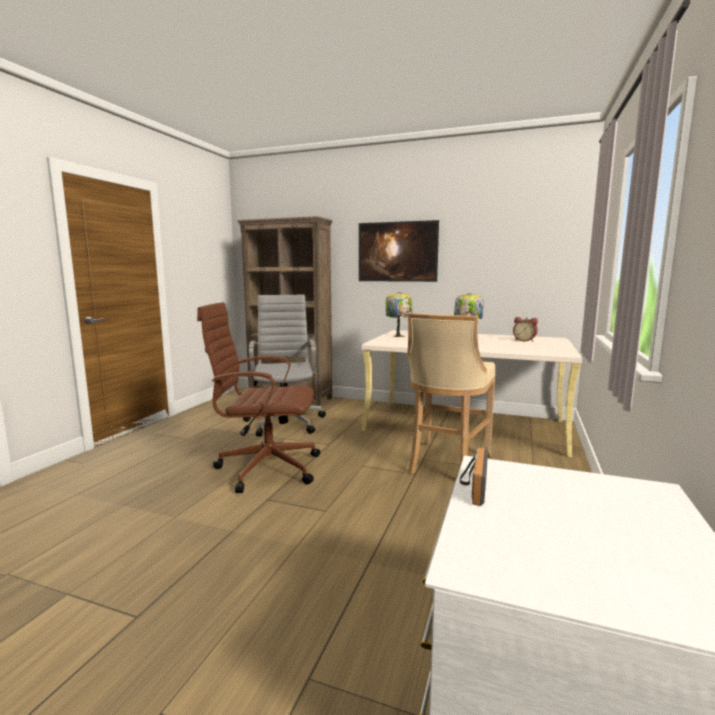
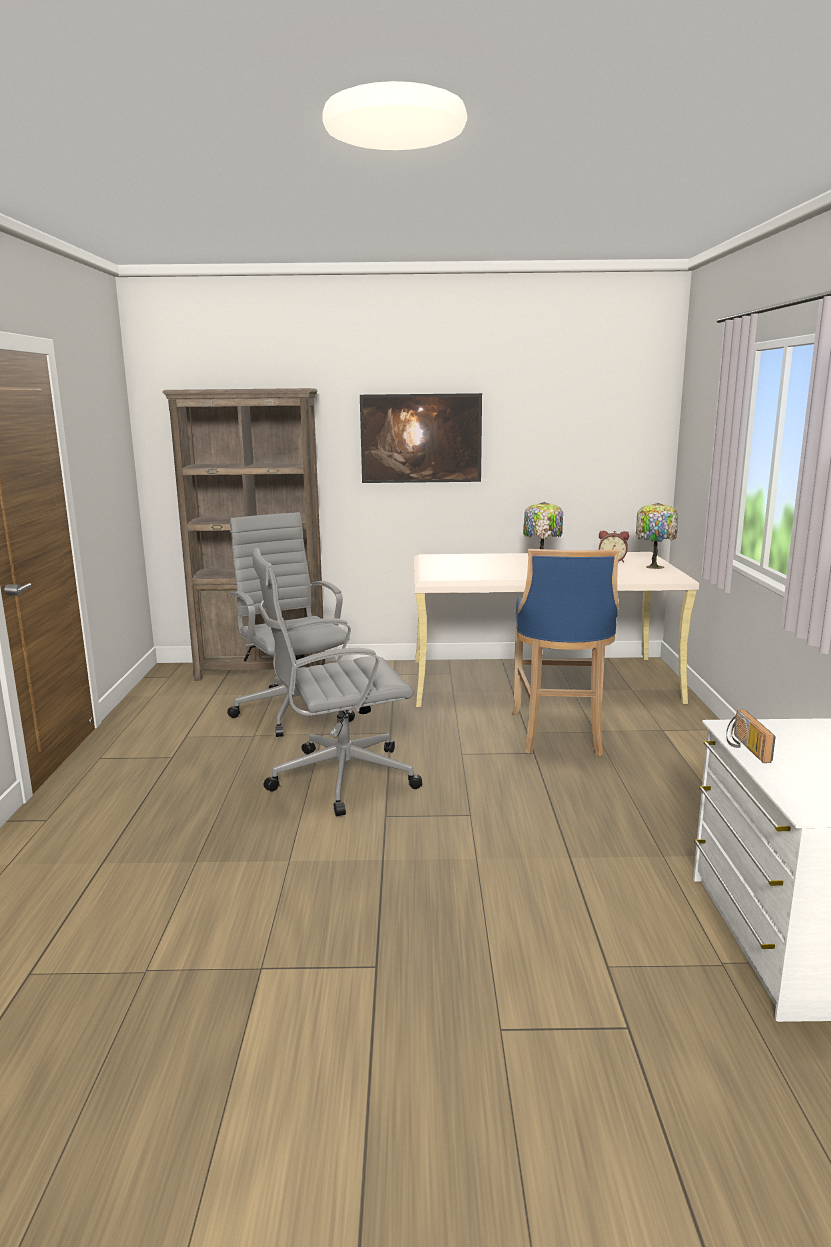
camera: 20 degrees left, 5 degrees up
(265, 468) = (338, 778): brown office chair -> grey office chair
(399, 336) = (446, 566): table lamp -> table lamp (654, 566)
(446, 464) = (560, 735): beige stool -> blue stool

